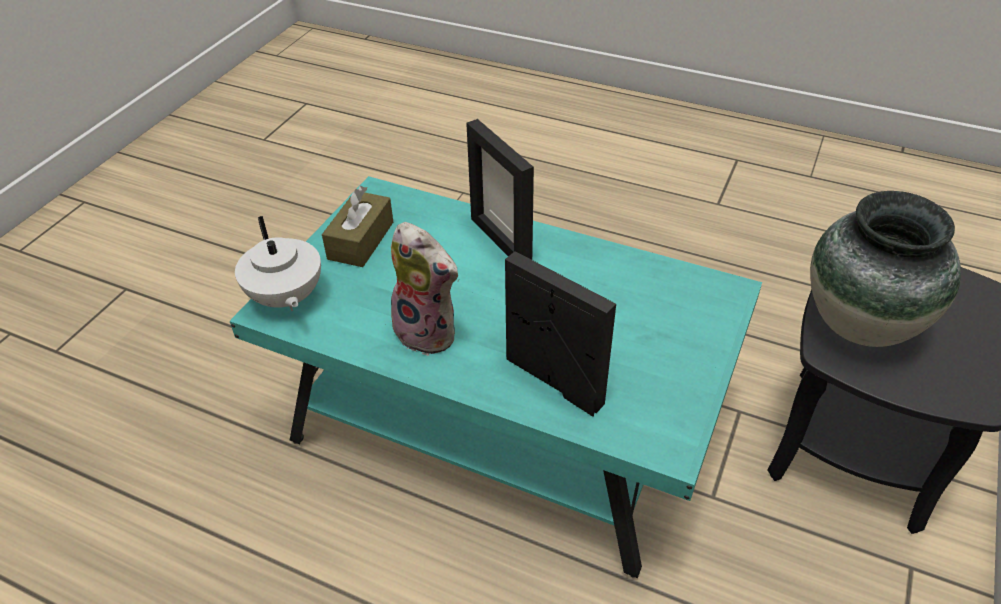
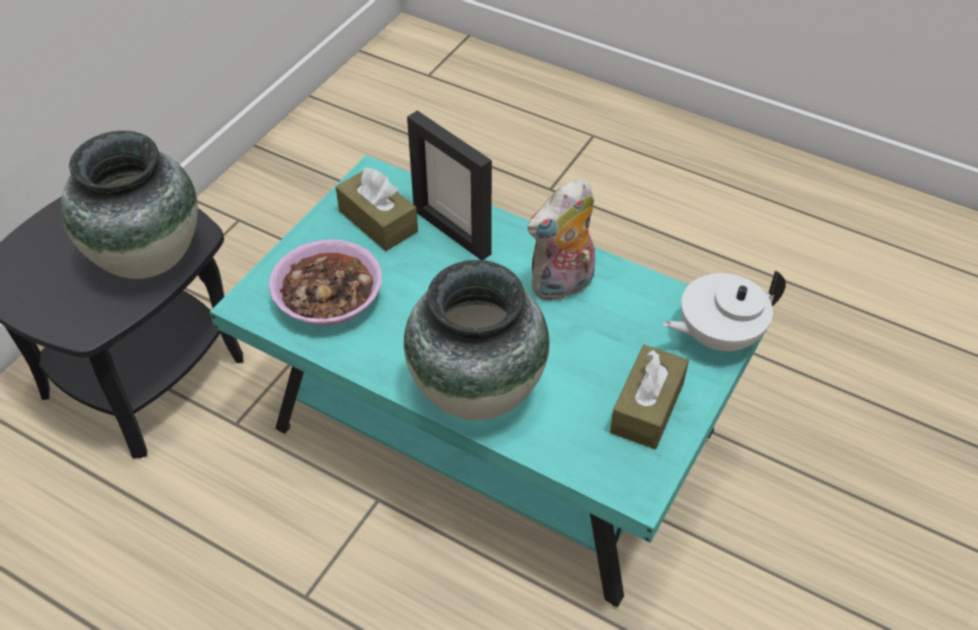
camera: 175 degrees left, 5 degrees up
(286, 298) = (717, 336): white teapot -> white teapot turned 90 degrees counterclockwise
(429, 332) = (562, 286): plush toy -> plush toy turned 75 degrees counterclockwise
(502, 240) = (475, 391): picture frame -> vase
(640, 387) = (378, 221): none -> brown tissue box
(656, 301) = (329, 298): none -> bowl

